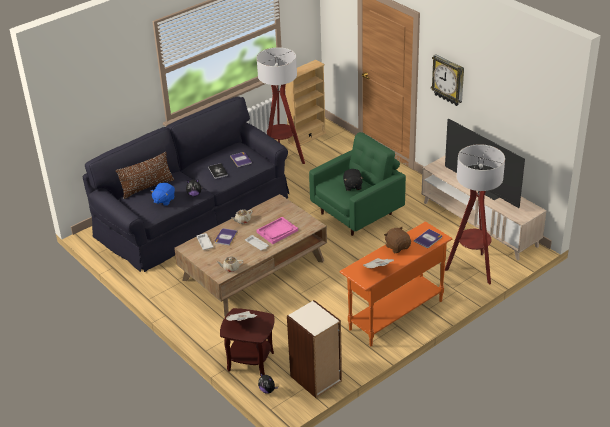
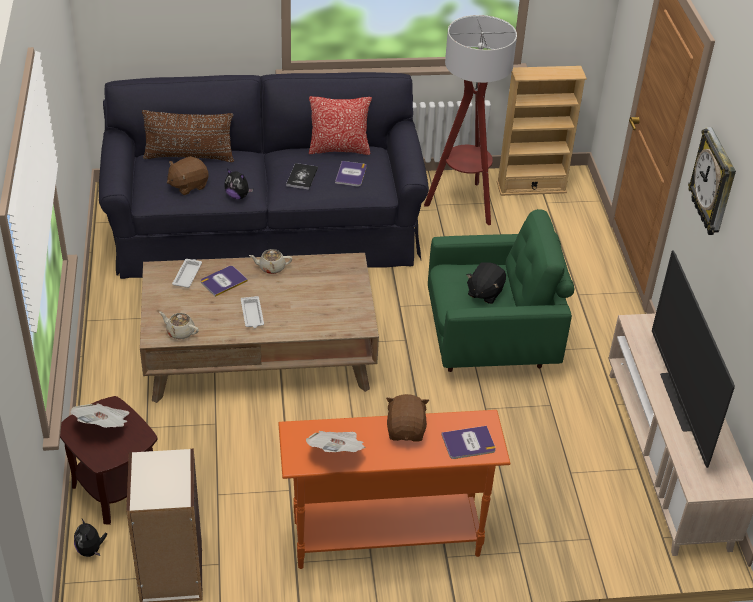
camera: 30 degrees right, 5 degrees up
(164, 200) = (188, 185): blue plush toy -> brown plush toy
(221, 151) = (339, 149): none -> pillow
(277, 231) = (300, 309): pink tray -> none
(472, 269) = (581, 528): floor lamp -> none

